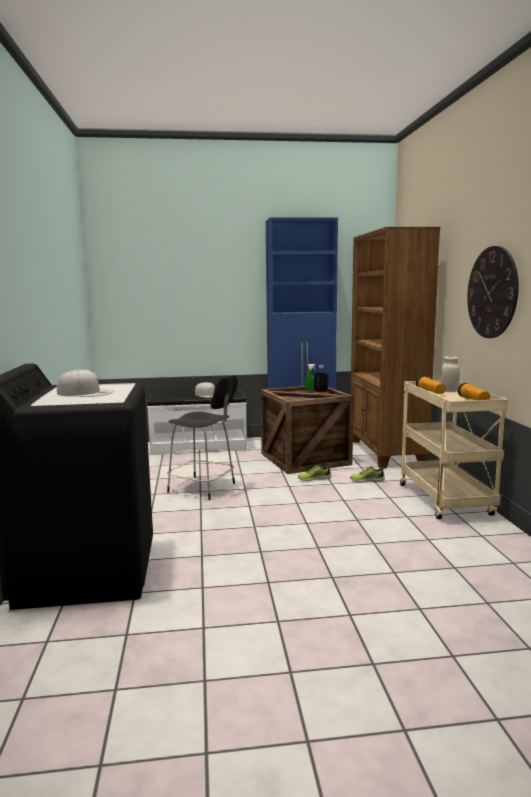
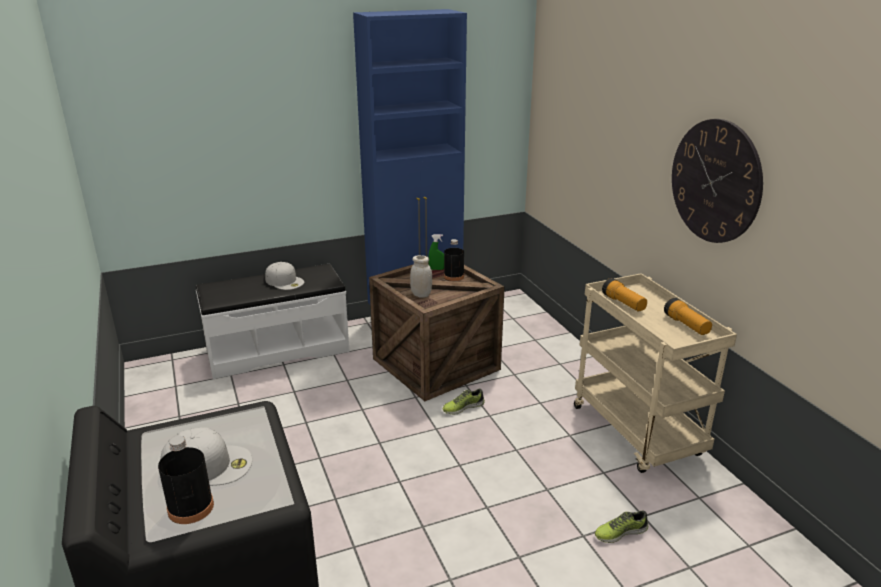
camera: 15 degrees left, 15 degrees up
(63, 400) = (191, 508): none -> black bottle
(204, 488) = (322, 450): black stool -> none
(367, 480) = (530, 402): shoe -> shoe (620, 532)
(386, 453) = (534, 338): brown bookcase -> none
(449, 391) = (643, 296): white jar -> white jar (421, 295)

